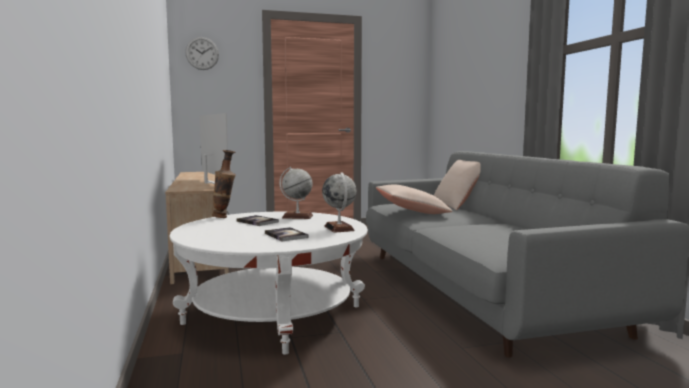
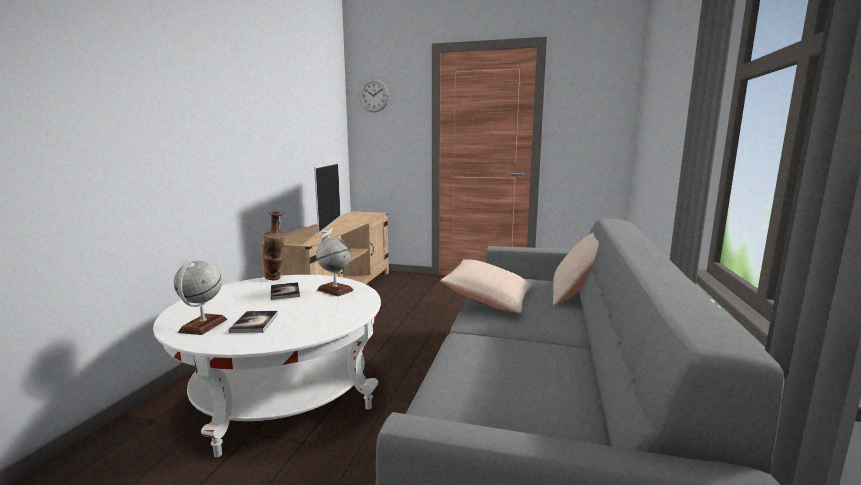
camera: 30 degrees right, 5 degrees up
(339, 228) = (326, 321): globe -> globe (203, 326)

